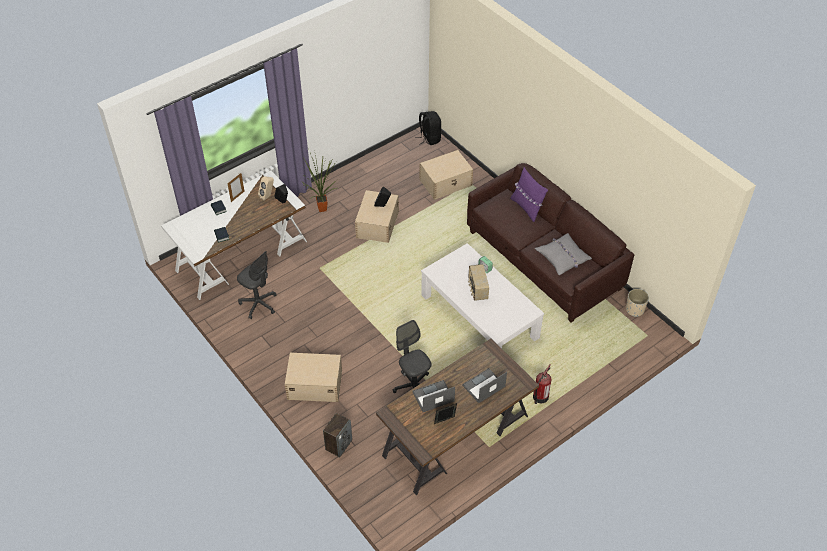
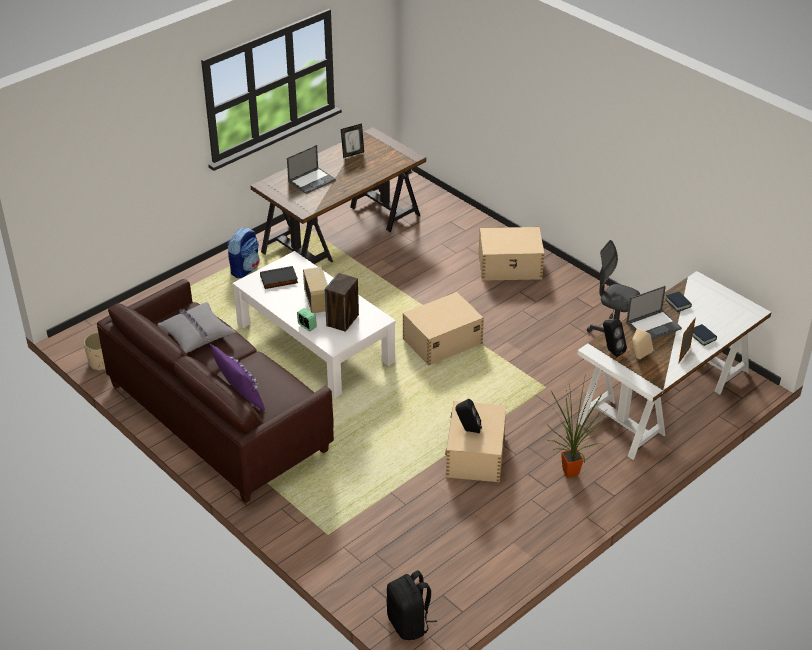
camera: 175 degrees right, 10 degrees down
(338, 444) = (468, 221): speaker -> speaker (342, 321)
(413, 387) = (393, 270): grey office chair -> none
(433, 397) = (367, 170): laptop -> laptop (654, 325)
(446, 182) = (370, 533): beige storage box -> beige storage box (441, 341)
(508, 313) = (279, 280): none -> black book
(540, 398) = (245, 269): fire extinguisher -> backpack

